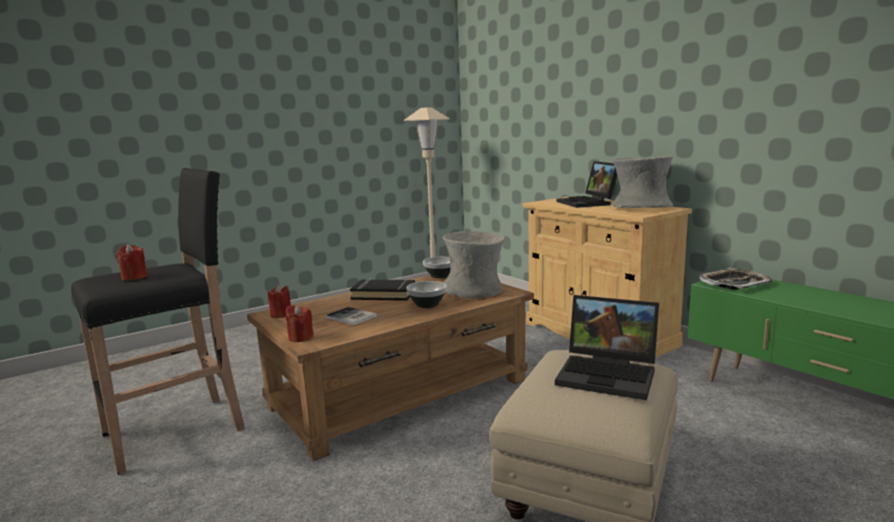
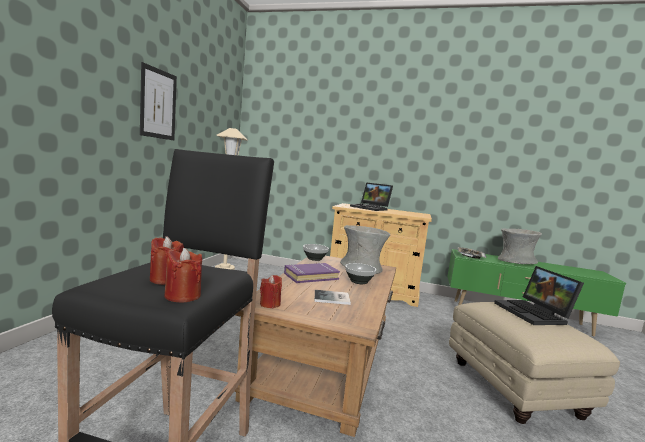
camera: 40 degrees left, 5 degrees down
(300, 337) = (338, 323): red candle -> red candle (182, 296)
(315, 101) = (158, 104): none -> picture
(384, 294) = (311, 276): black book -> purple book
(610, 374) = (535, 314): laptop -> laptop turned 90 degrees clockwise
(641, 208) = (409, 213): grey vase -> grey vase (515, 262)

